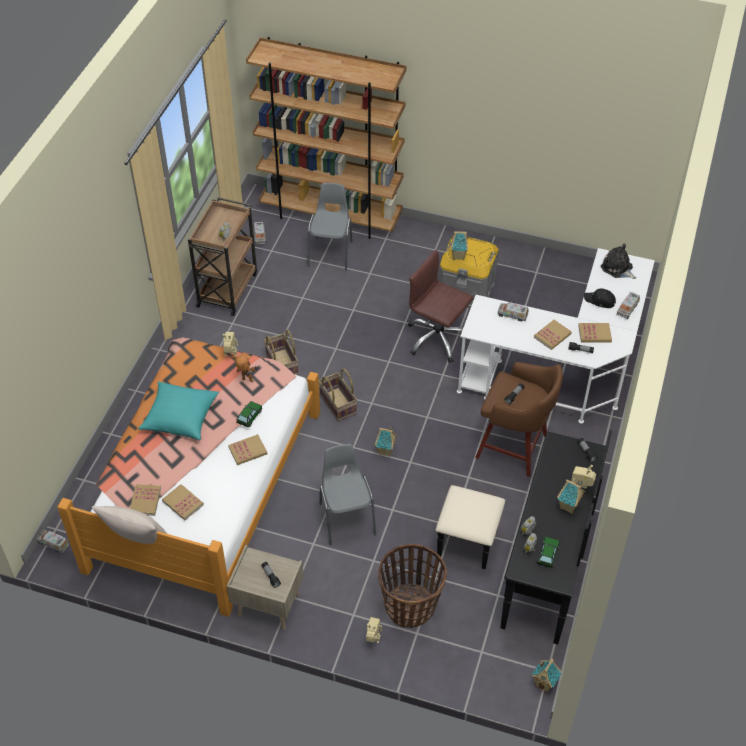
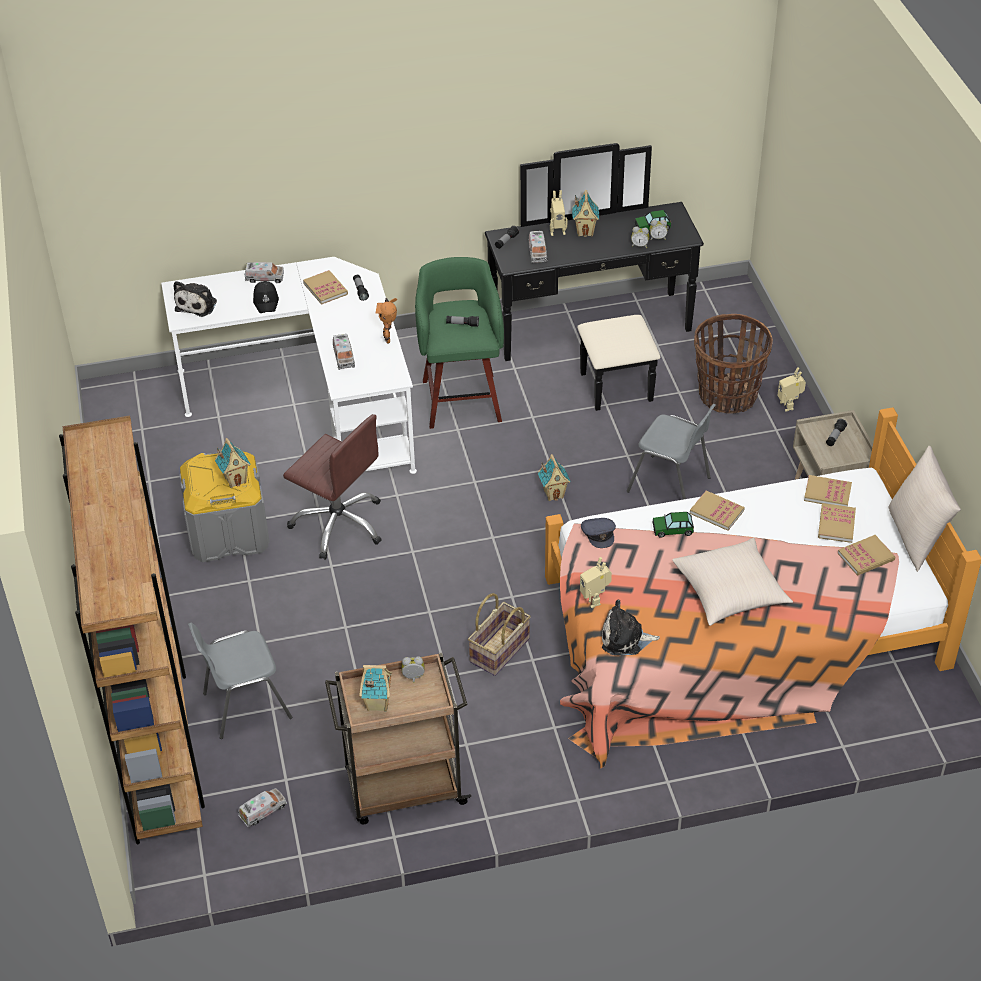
camera: 120 degrees left, 5 degrees down
(53, 543) = (946, 718): toy truck -> toy truck (537, 253)
(180, 417) = (730, 592): turquoise pillow -> beige pillow
(191, 354) = (625, 639): none -> plush toy
(247, 382) = (622, 561): toy robot -> toy robot (389, 339)
(277, 382) = (599, 534): none -> grey cap
(337, 405) = (521, 566): basket -> none
(346, 517) = (670, 485): grey chair -> grey chair turned 105 degrees counterclockwise
(437, 338) = (339, 524): brown office chair -> brown office chair turned 60 degrees counterclockwise
(514, 447) = (461, 398): brown stool -> green stool
(544, 683) = (718, 287): toy house -> toy house (377, 703)
(552, 336) = (354, 317): book -> book (827, 493)

